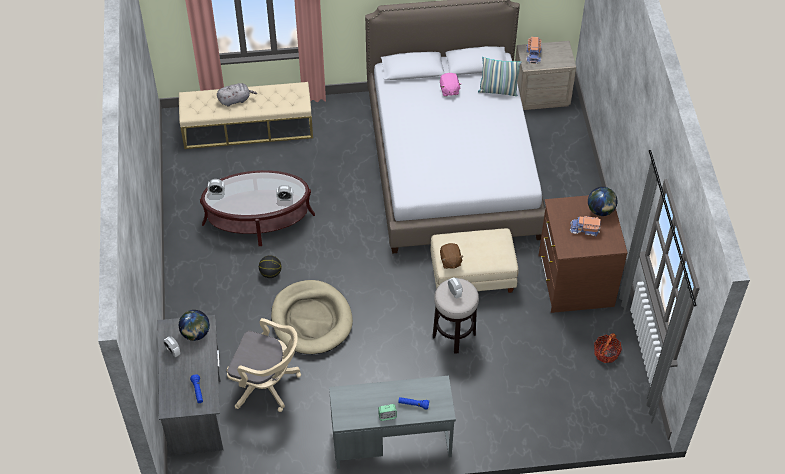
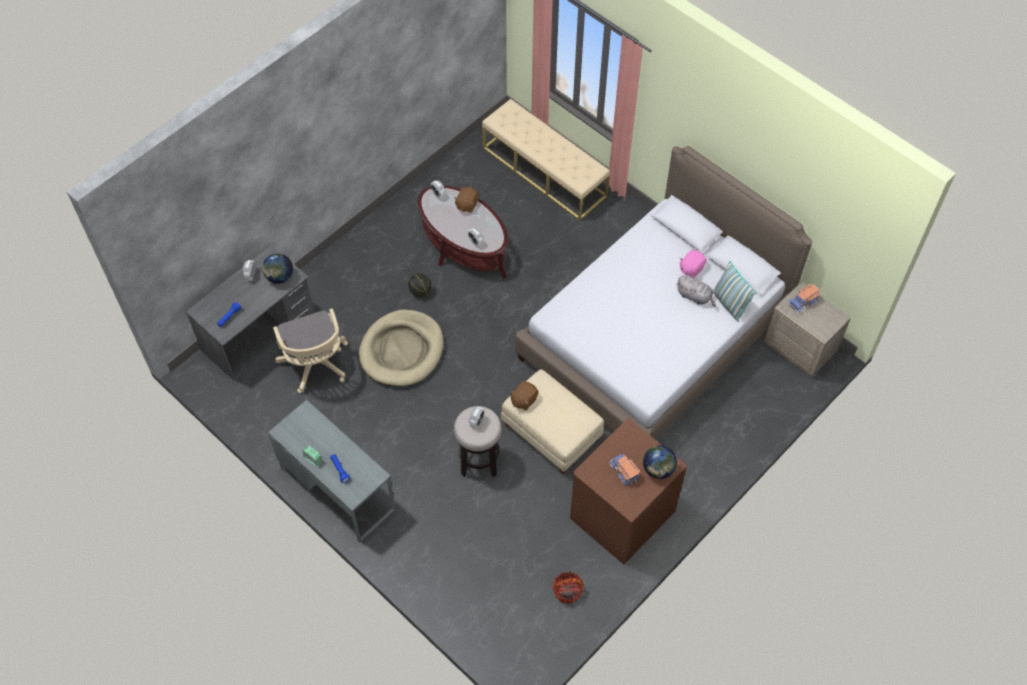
camera: 50 degrees right, 5 degrees up
(235, 100) = (540, 138): grey plush toy -> grey plush toy (695, 296)
(245, 182) = (466, 205): none -> brown plush toy

